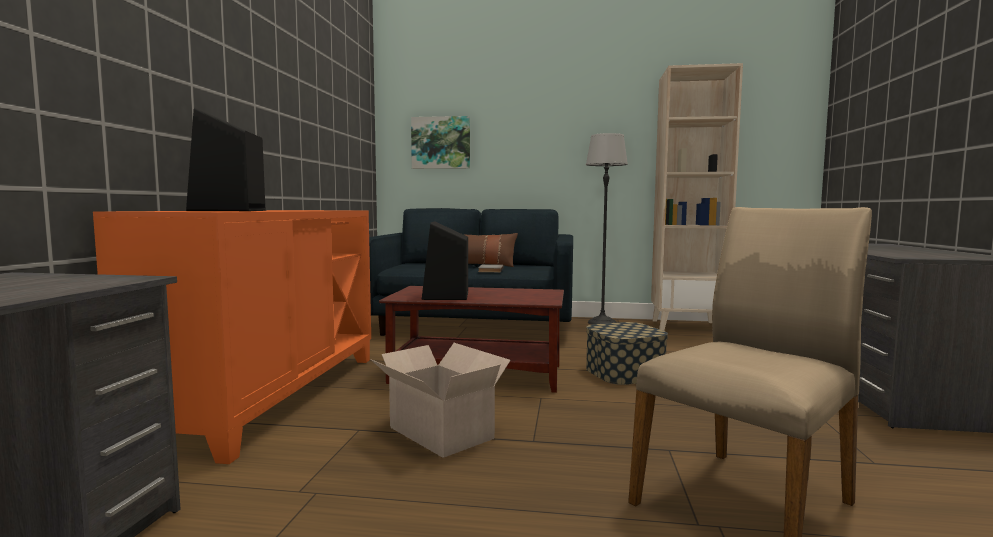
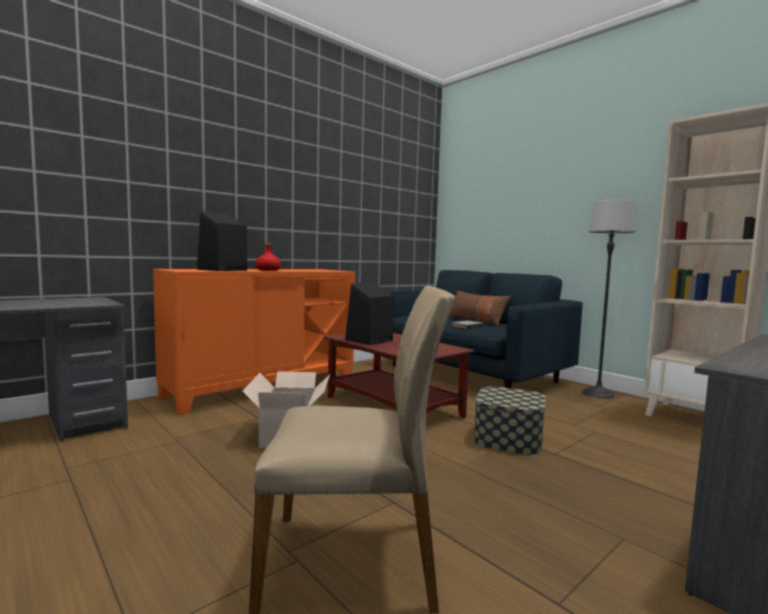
camera: 40 degrees right, 0 degrees up
(279, 210) = (267, 270): none -> red bottle
(441, 143) = (479, 215): picture -> none

